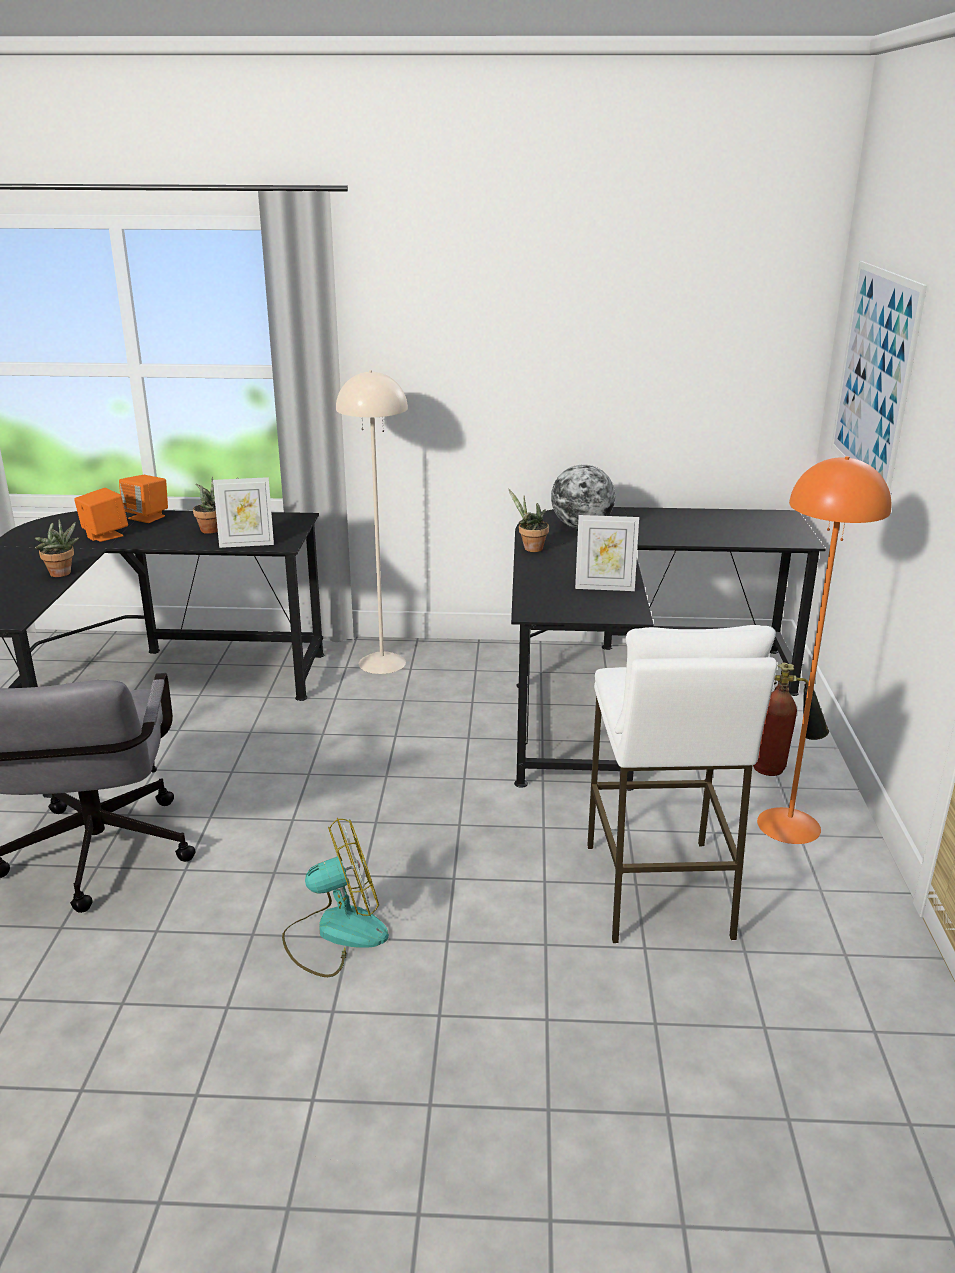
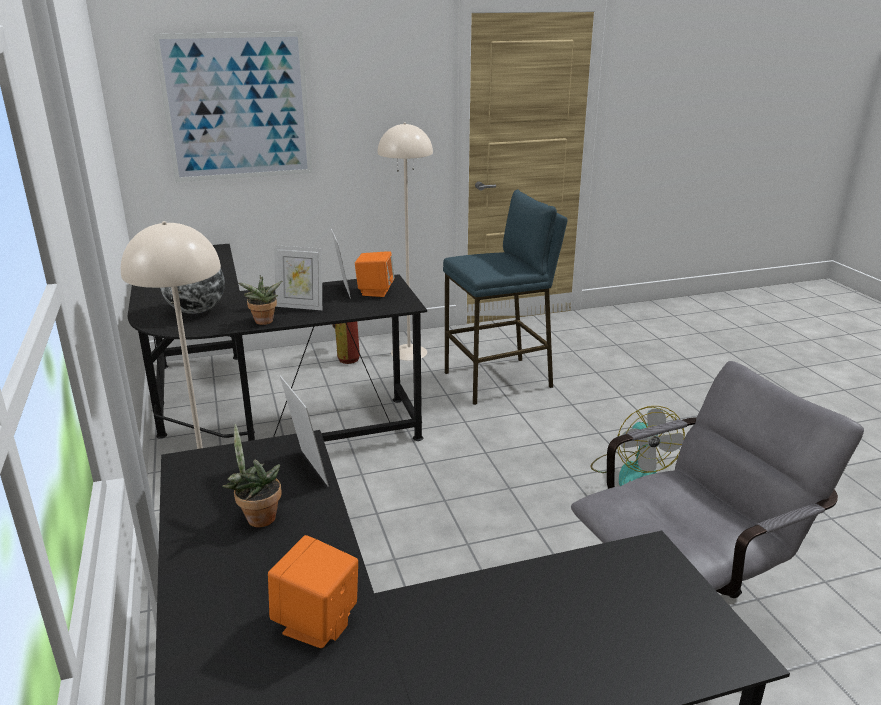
camera: 110 degrees left, 0 degrees up
(62, 574) = (497, 584): potted plant -> none
(147, 517) = (207, 615): orange speaker -> orange speaker (375, 291)
(335, 933) = (632, 471): fan -> fan turned 150 degrees counterclockwise
(565, 565) = (300, 306): none -> picture frame
(658, 891) = (499, 380): white stool -> blue stool
(789, 825) = (409, 352): orange floor lamp -> beige floor lamp

